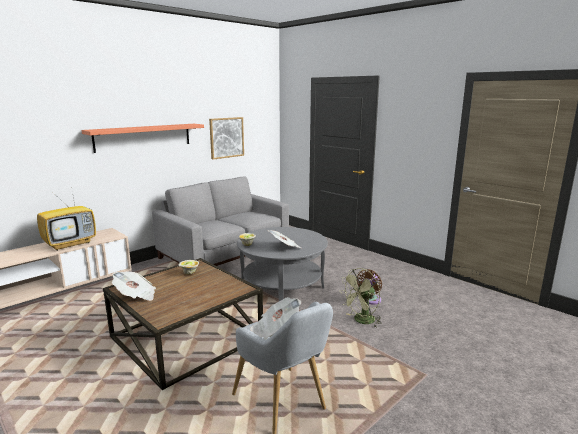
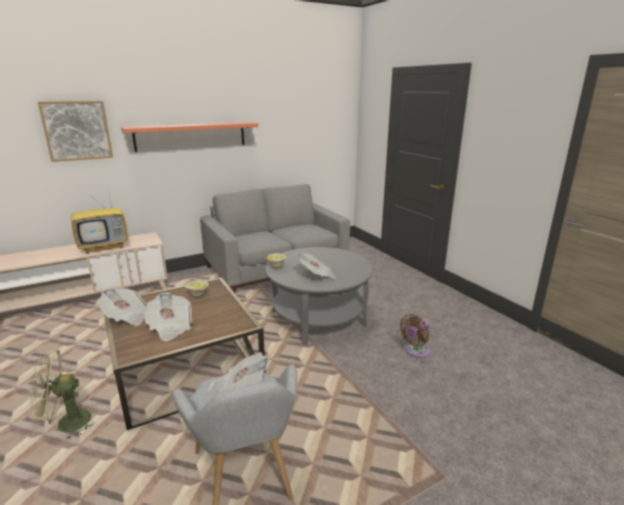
camera: 15 degrees right, 5 degrees up
(182, 298) = (170, 327): none -> newspaper
(226, 137) = (290, 139): picture -> picture (77, 130)
(361, 321) = (392, 379): green fan -> green fan (66, 424)

